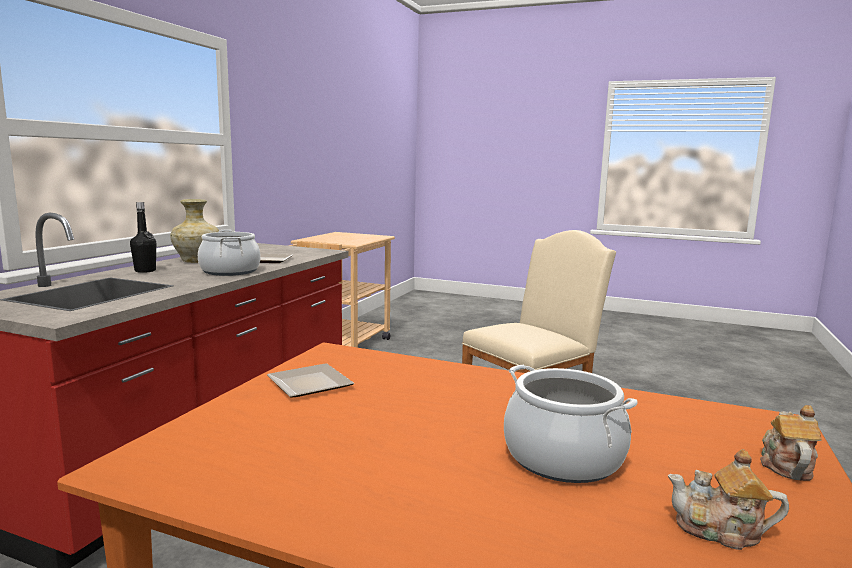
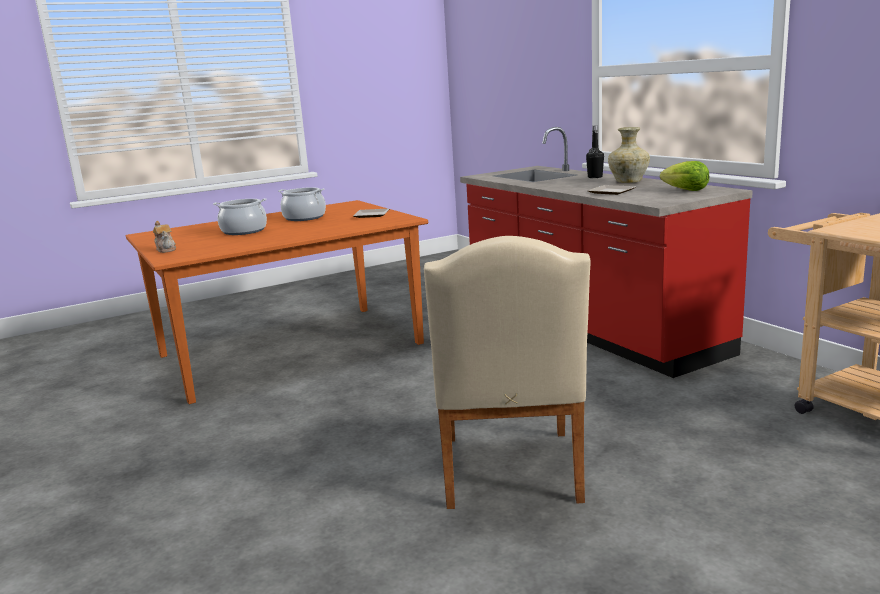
camera: 130 degrees right, 5 degrees up
(230, 271) = (569, 187): cooking pot -> cooking pot (304, 217)
(260, 250) = (686, 190): none -> lettuce
(721, 531) = (184, 235): teapot -> none

